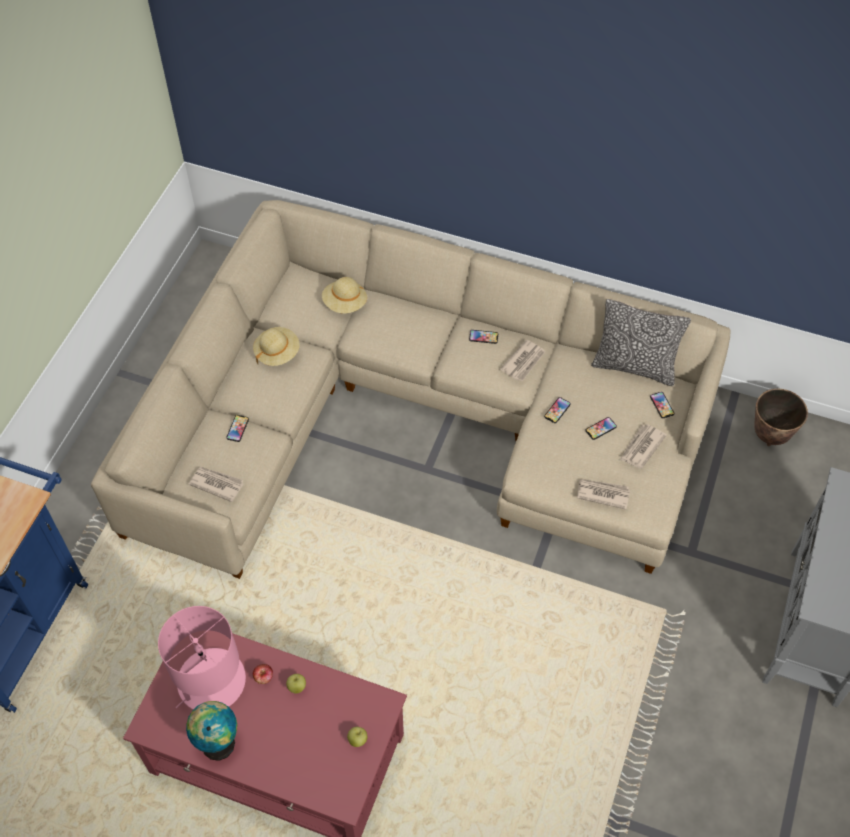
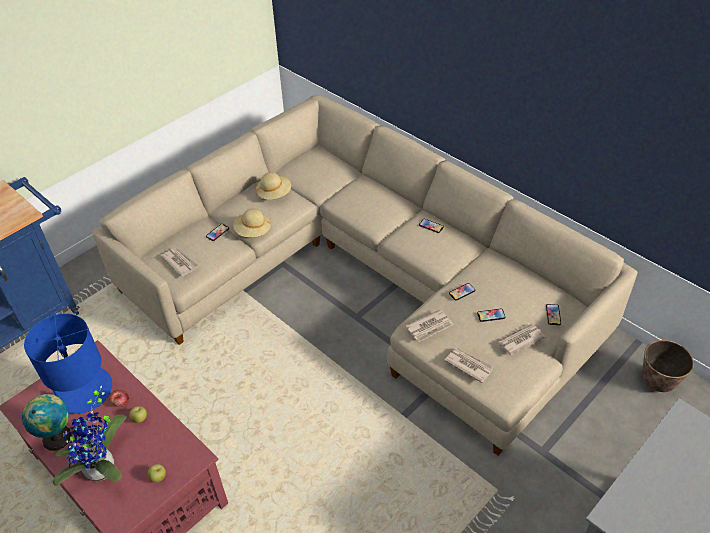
camera: 25 degrees right, 10 degrees down
(210, 681) = (83, 391): pink table lamp -> blue table lamp
(295, 756) = (104, 470): none -> potted plant
(345, 303) = (341, 178): beige hat -> beige hat (253, 231)
(523, 362) = (453, 251): newspaper -> newspaper (430, 327)
(634, 366) = (543, 280): pillow -> none

